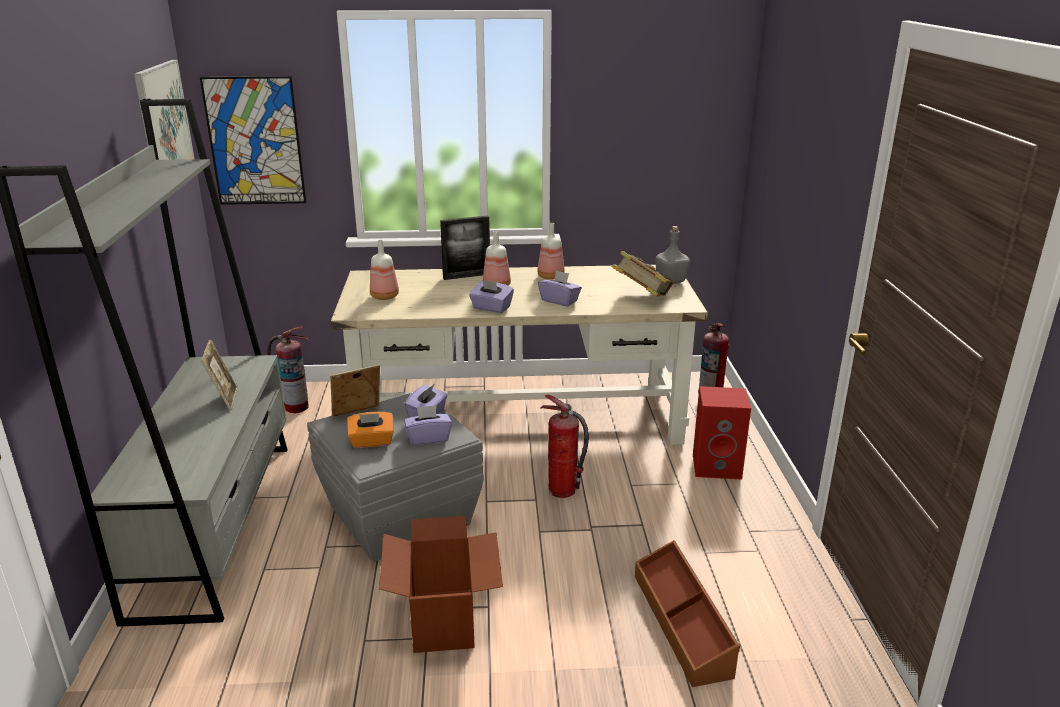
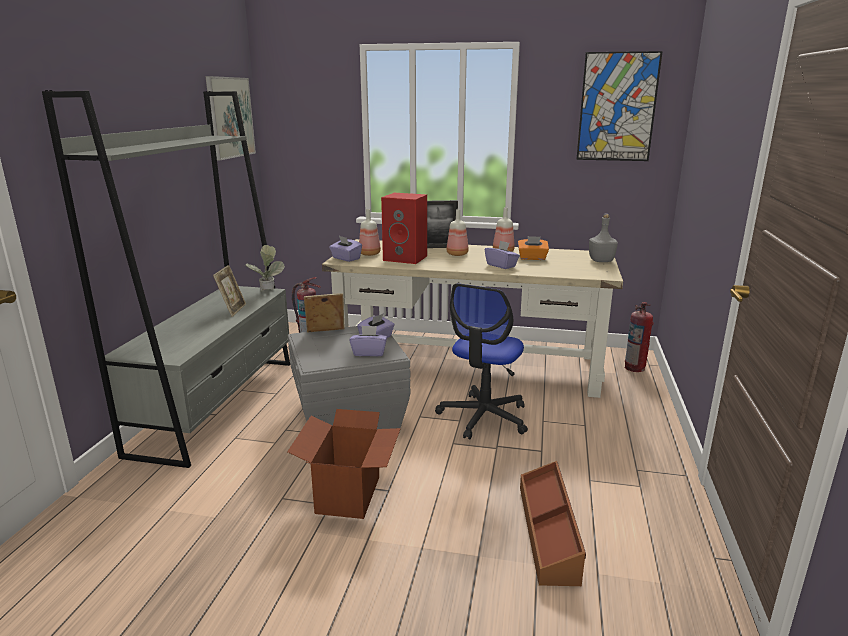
camera: 15 degrees right, 5 degrees down
(255, 141) = (299, 141): picture -> picture (617, 107)
(256, 364) = (268, 292): none -> potted plant
(372, 442) = (326, 350): orange tissue box -> orange tissue box (532, 258)
(491, 308) = (444, 266): purple tissue box -> purple tissue box (346, 258)
(562, 490) = (483, 417): fire extinguisher -> office chair
(641, 297) = (571, 268): book -> none
(718, 466) = (624, 417): red speaker -> red speaker (406, 258)

